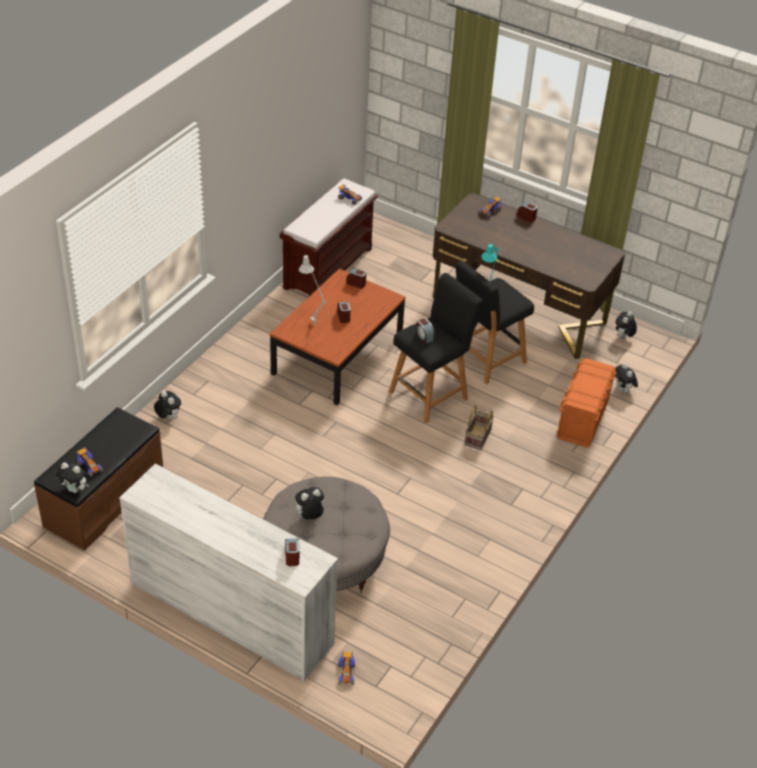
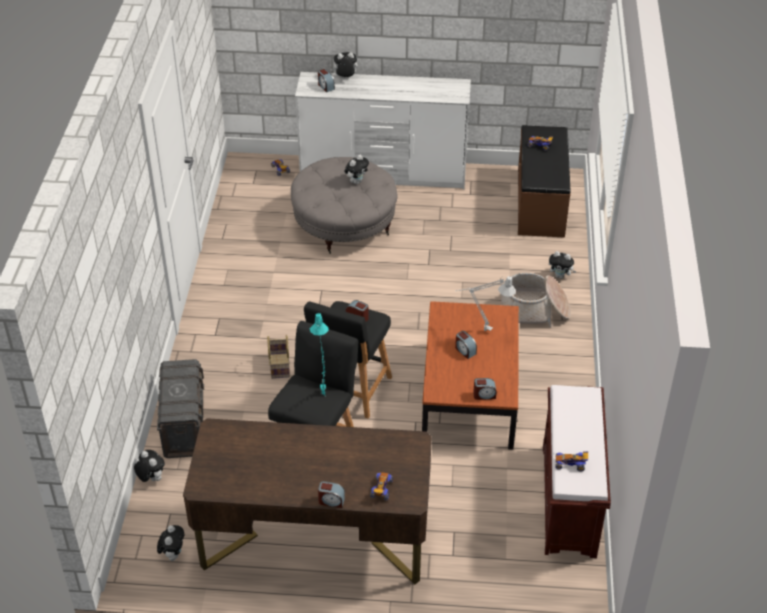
camera: 155 degrees right, 0 degrees up
(75, 489) = (532, 130): plush toy -> plush toy (345, 78)
(223, 397) = (534, 311): none -> basket
(582, 419) = (184, 425): orange storage box -> grey storage box

